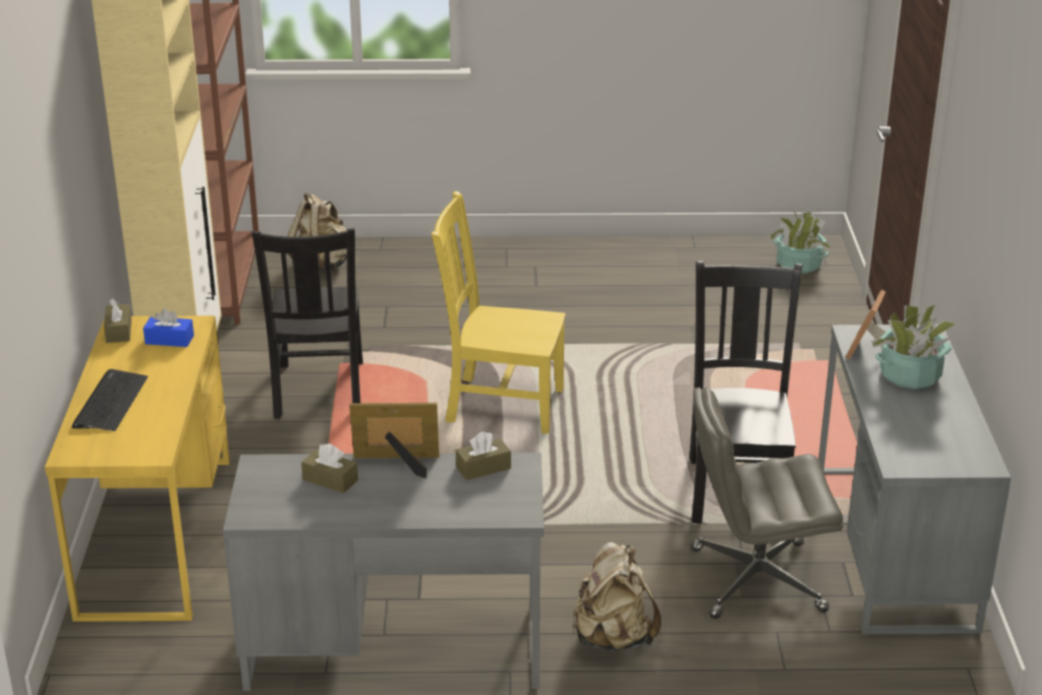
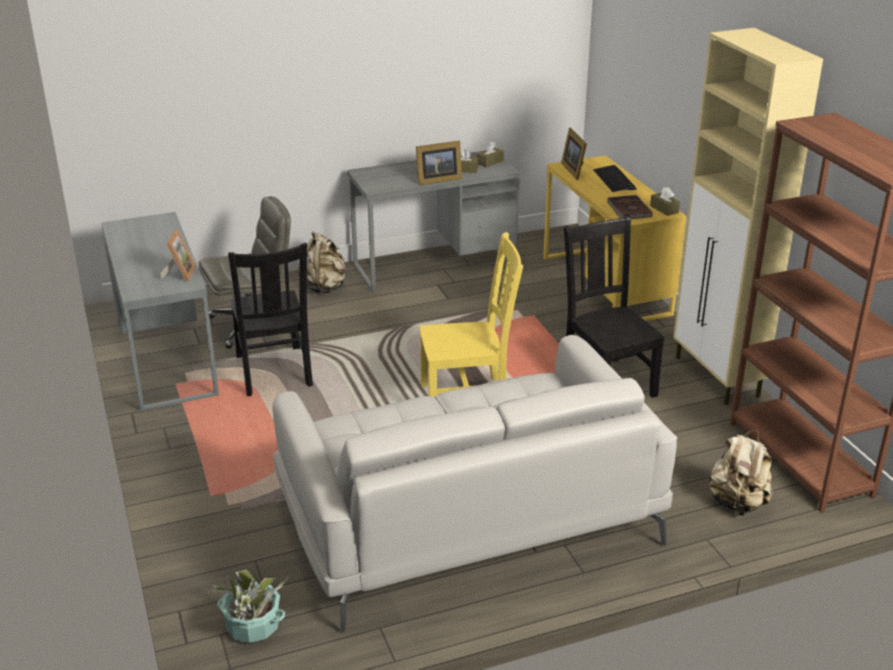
camera: 160 degrees right, 0 degrees up
(146, 437) = (574, 170): none -> picture frame
(169, 340) = (628, 210): blue tissue box -> brown book
(483, 468) = (392, 184): brown tissue box -> brown tissue box (489, 162)
(581, 298) = (466, 519): none -> grey sofa
(910, 375) = (152, 263): potted plant -> none

